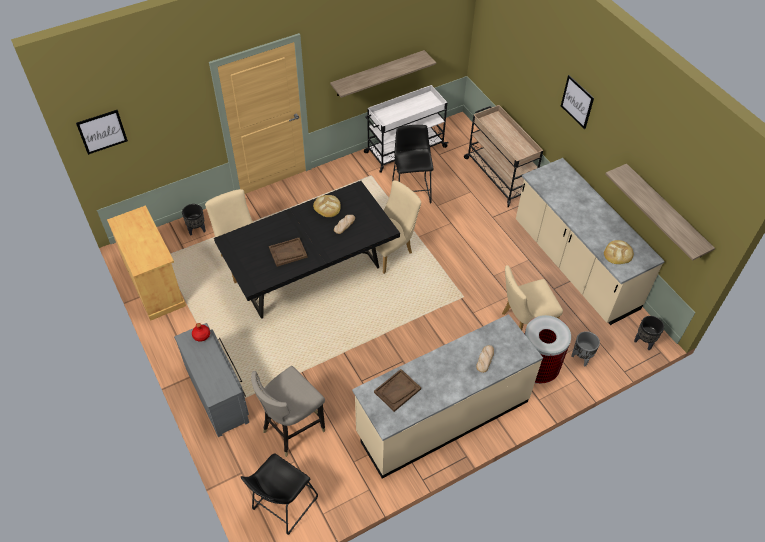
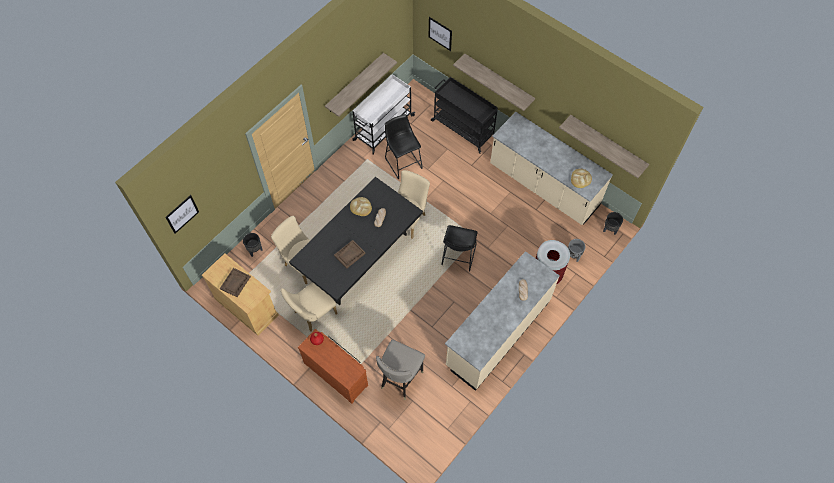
camera: 20 degrees left, 10 degrees up
(219, 394) = (337, 373): grey dresser -> brown dresser
(282, 506) = (418, 434): black stool -> black stool (458, 257)
(397, 391) = (475, 333): brown tray -> brown tray (235, 283)
(499, 175) = (462, 128): beige cart -> black cart
(523, 322) = (525, 243): beige chair -> beige chair (312, 314)
(551, 110) = (498, 80): none -> shelf
(577, 102) = (521, 75): picture -> picture (440, 33)

